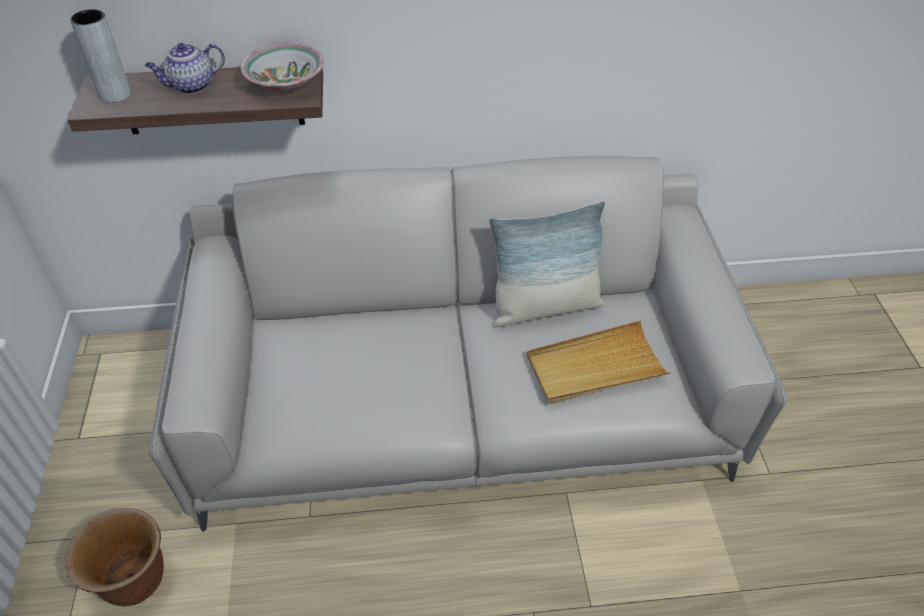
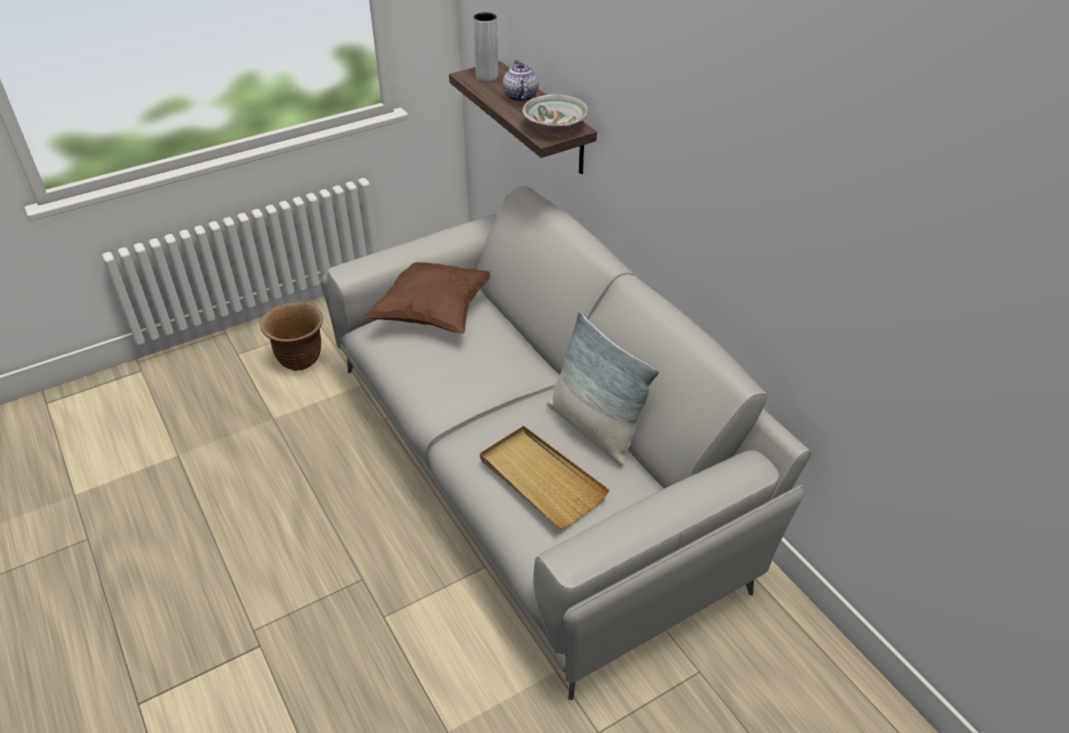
camera: 65 degrees right, 5 degrees down
(191, 86) = (520, 96): teapot -> teapot turned 45 degrees clockwise
(286, 371) = (433, 313): none -> brown pillow

